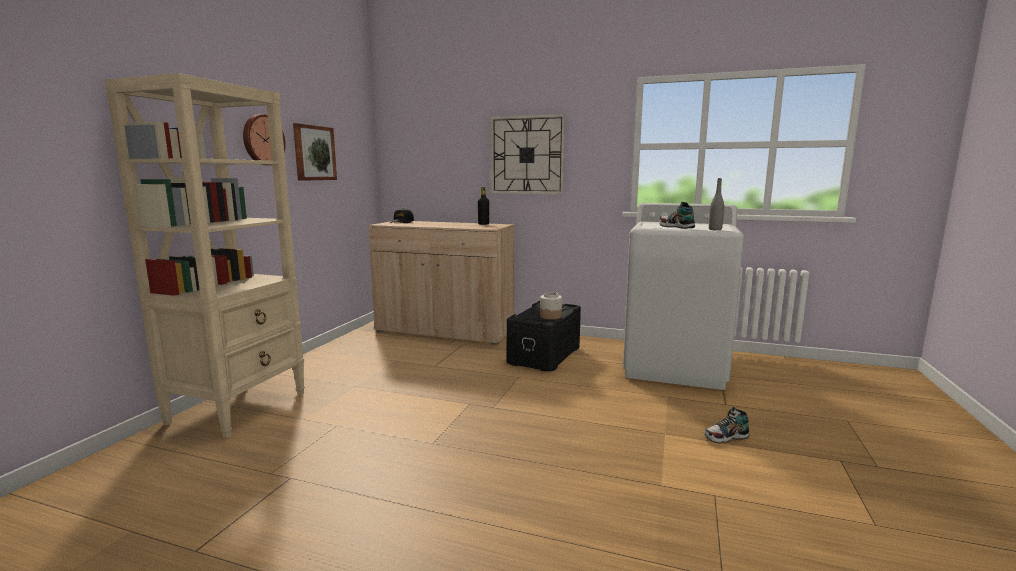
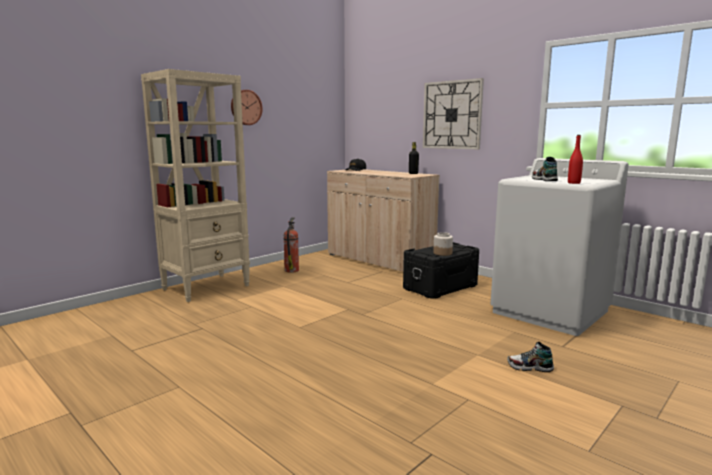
camera: 25 degrees right, 0 degrees up
(314, 153) = (287, 116): picture -> none
(346, 360) = (292, 270): none -> fire extinguisher
(715, 229) = (574, 183): grey bottle -> red bottle

